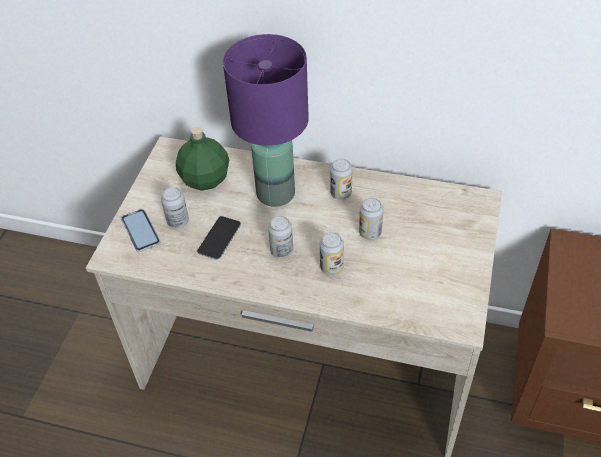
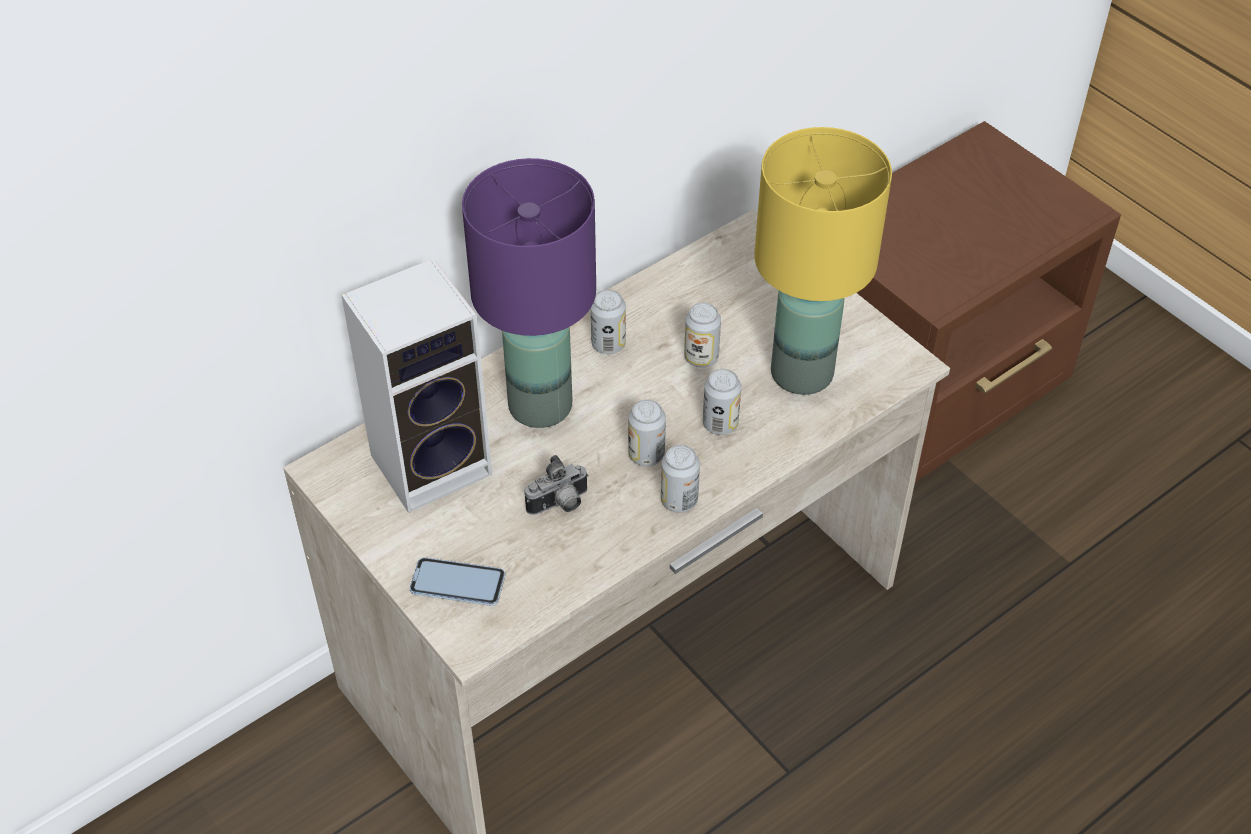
camera: 55 degrees left, 0 degrees up
(178, 222) = (483, 533): can -> can (679, 500)
(206, 179) = (434, 461): green bottle -> speaker
(219, 238) = (560, 505): phone -> camera
(405, 280) = (803, 371): none -> yellow table lamp

